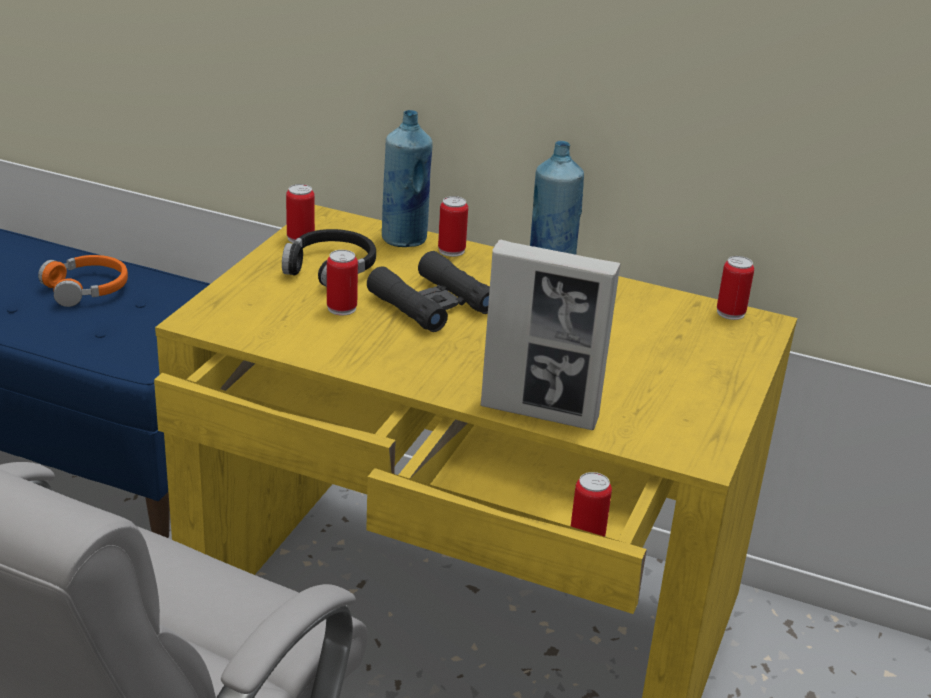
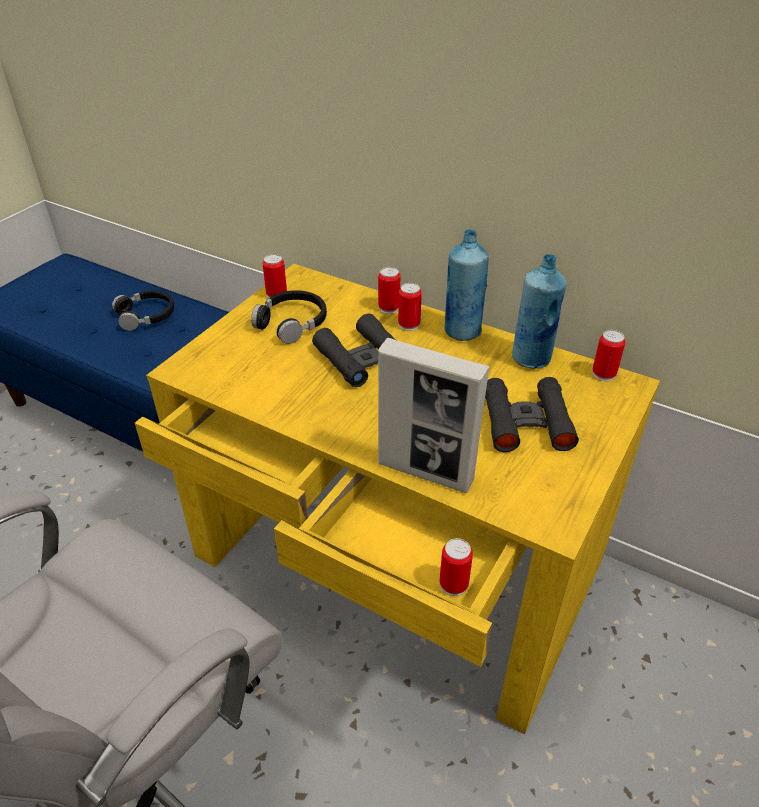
camera: 10 degrees right, 10 degrees up
(87, 288) = (146, 316): orange headphones -> black headphones
(341, 308) = (291, 361): can -> can (409, 324)
(405, 240) = (355, 297): blue bottle -> blue bottle (531, 359)
(648, 361) = (526, 422): none -> black binoculars

